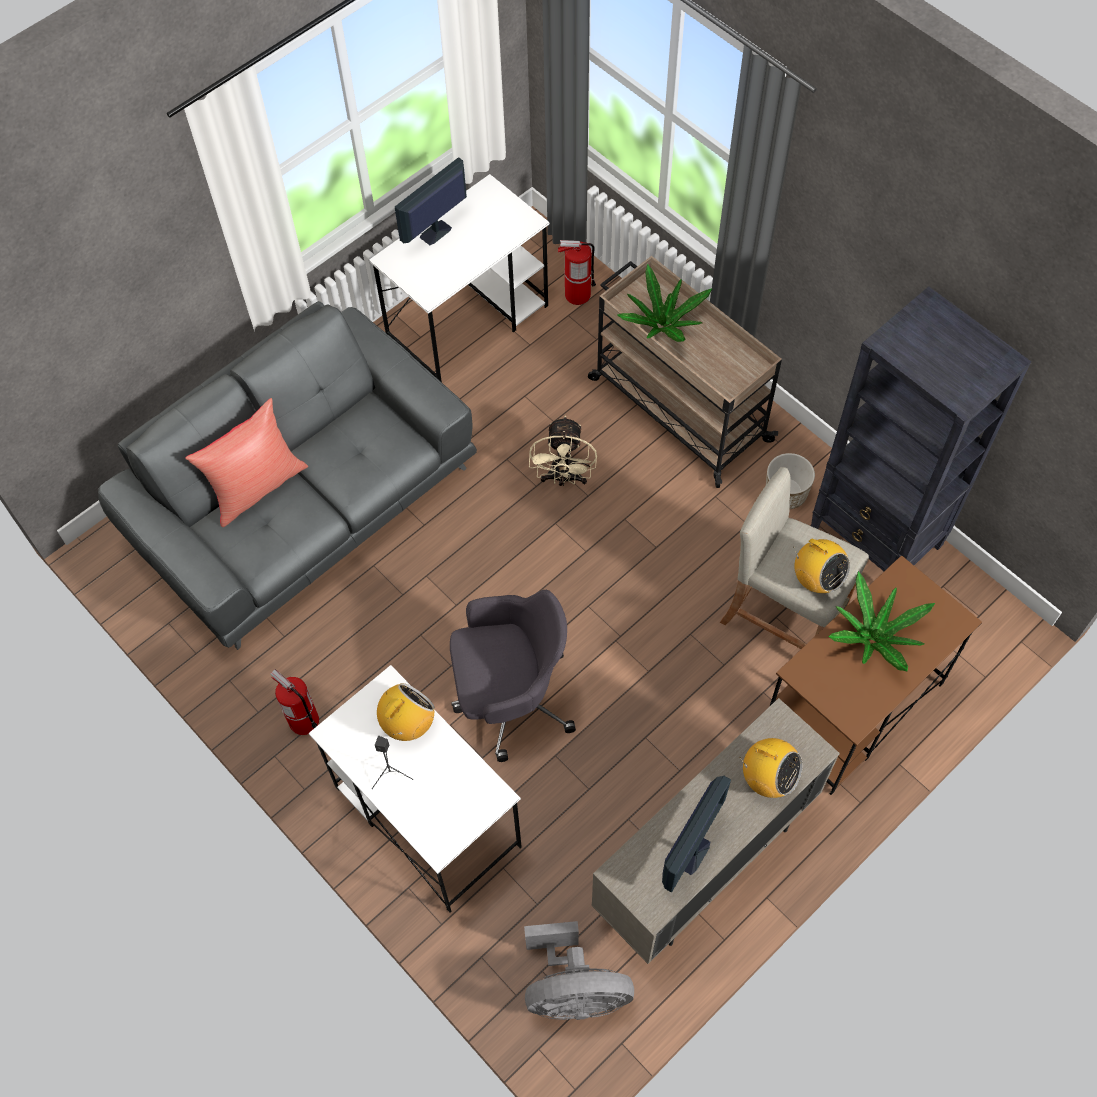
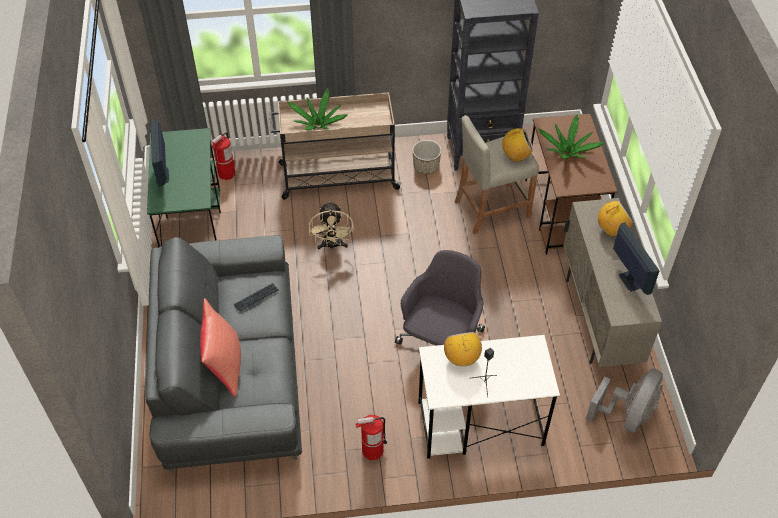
camera: 55 degrees left, 10 degrees down
(370, 451) = (256, 298): none -> keyboard
(469, 322) = (193, 228): white desk -> green desk
(563, 478) = (332, 245): beige fan -> beige fan turned 45 degrees clockwise

